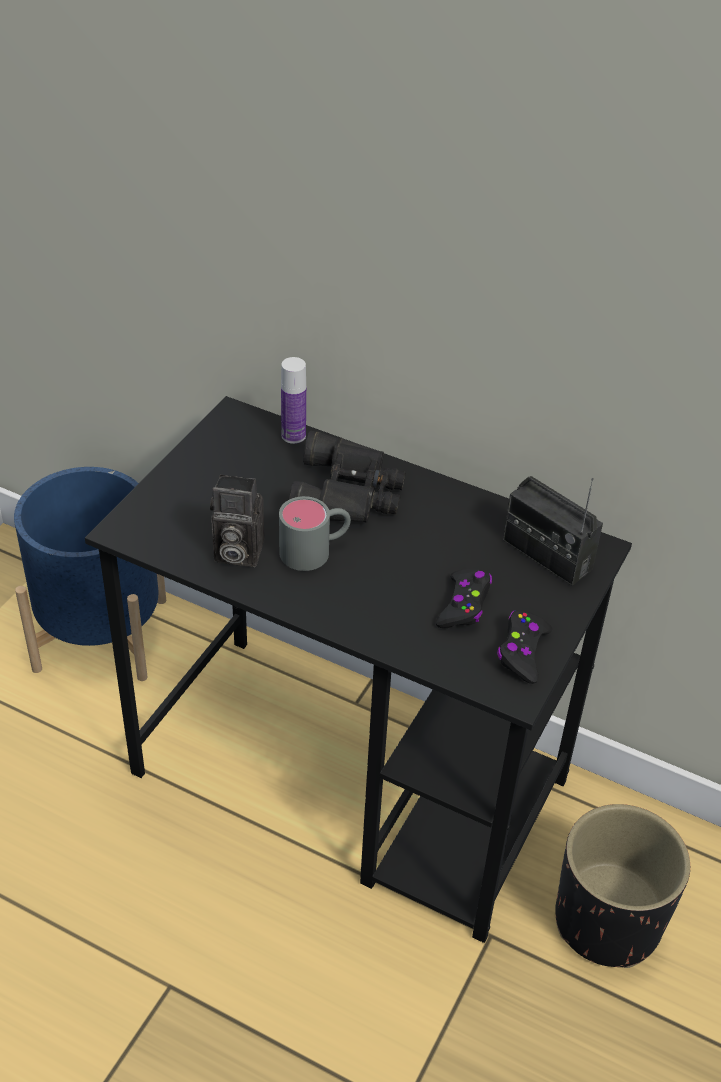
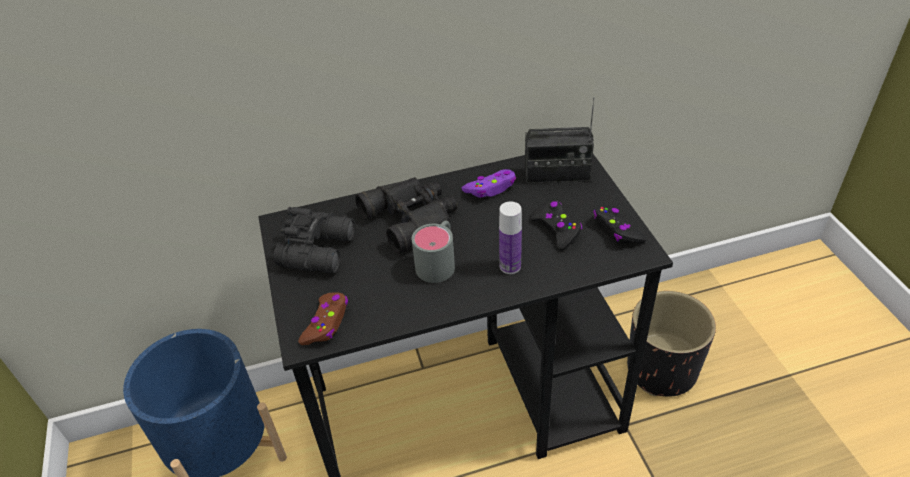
camera: 40 degrees left, 0 degrees up
(157, 529) = (326, 323): none -> brown game controller
(234, 463) = (320, 249): none -> black binoculars
(235, 552) = (395, 299): camera -> none
(293, 435) = (334, 209): bottle -> bottle (510, 266)
(460, 520) = (491, 188): none -> purple game controller

